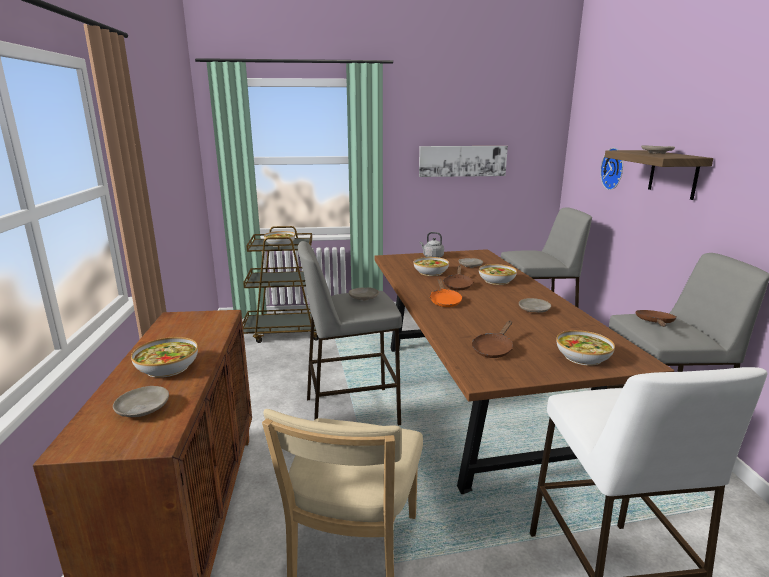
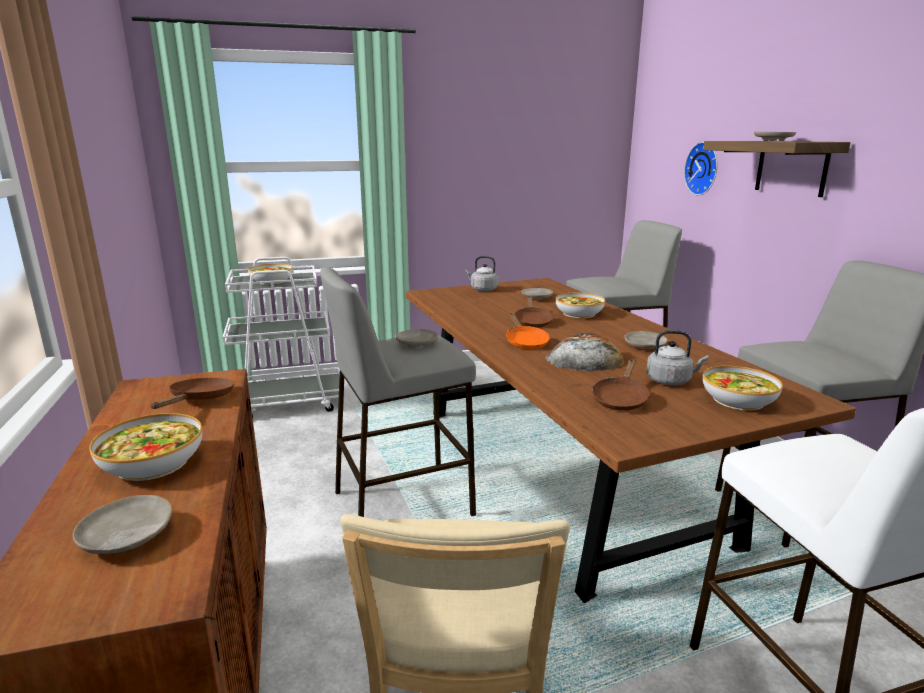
camera: 10 degrees left, 0 degrees up
(287, 331) = (286, 402): brown cart -> white cart
(431, 272) = (490, 307): bowl -> none
(462, 161) = (506, 166): picture -> none
(483, 317) = (585, 358): none -> bread
(539, 338) = (671, 381): none -> grey kettle
(655, 323) = (802, 351): brown frying pan -> brown frying pan (199, 399)

